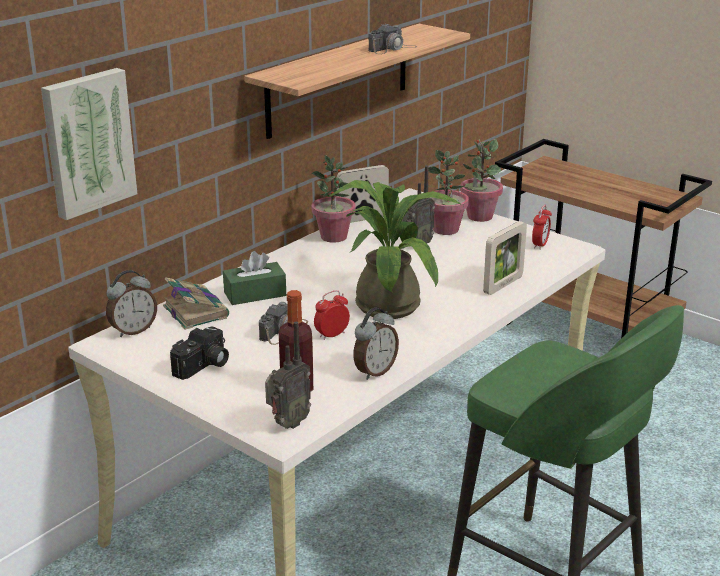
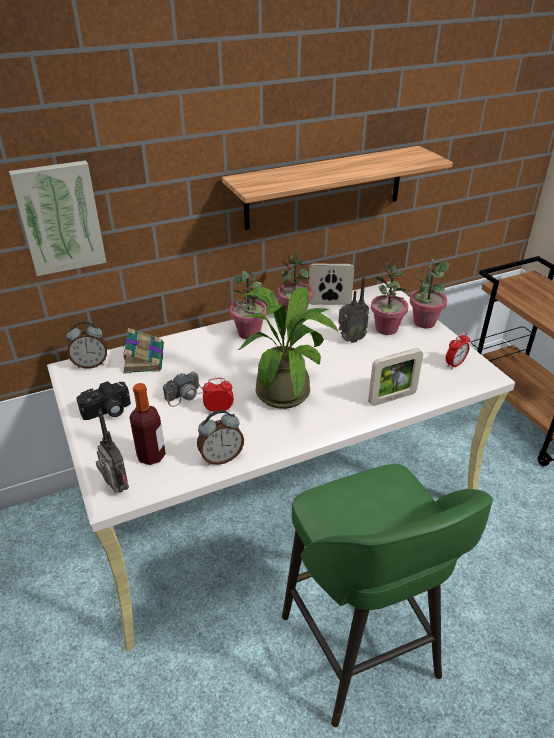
camera: 25 degrees right, 10 degrees up
(255, 294) = (197, 354): green tissue box -> none
(287, 424) = (116, 490): radio -> radio turned 105 degrees counterclockwise
(297, 263) = (249, 333): none -> potted plant
(392, 49) = (367, 168): camera -> none

